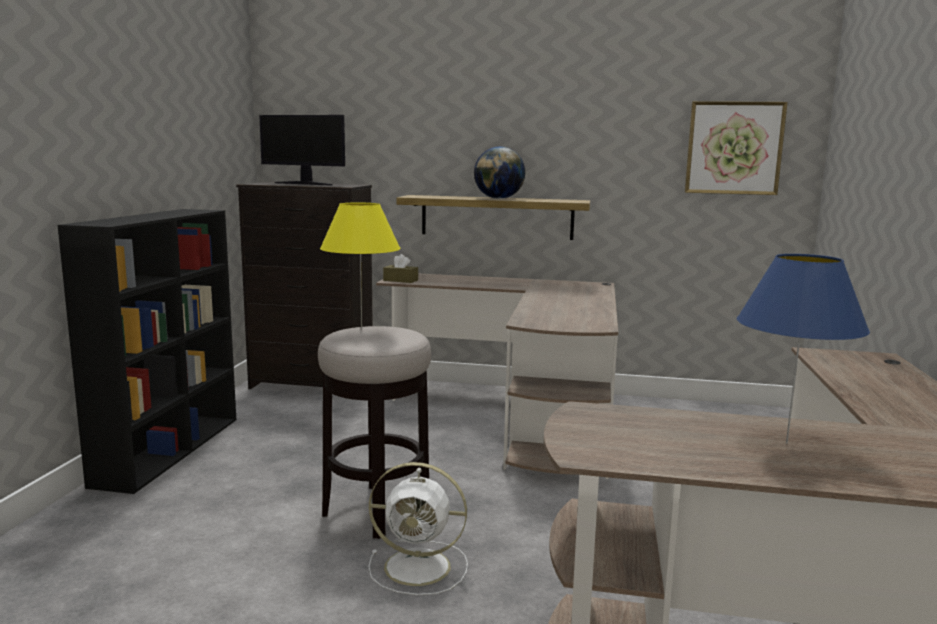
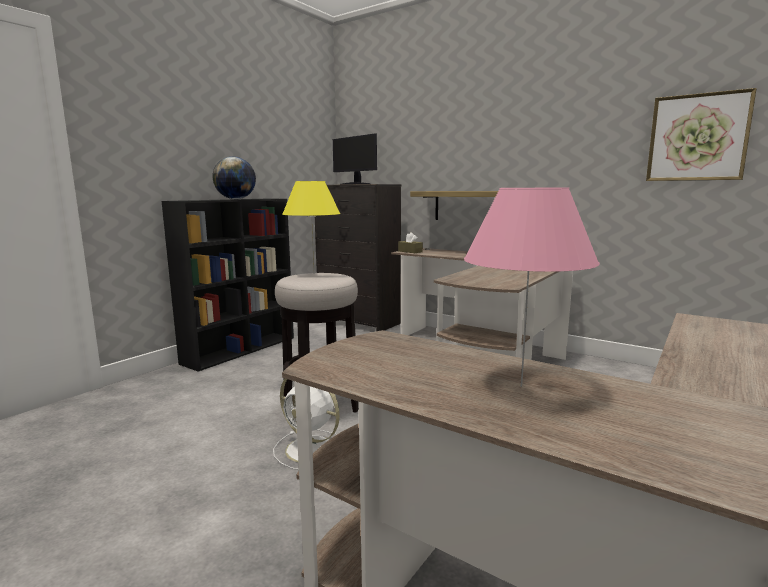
camera: 25 degrees right, 0 degrees up
(499, 198) = (484, 190): globe -> globe (236, 199)
(785, 443) = (520, 386): blue table lamp -> pink table lamp

